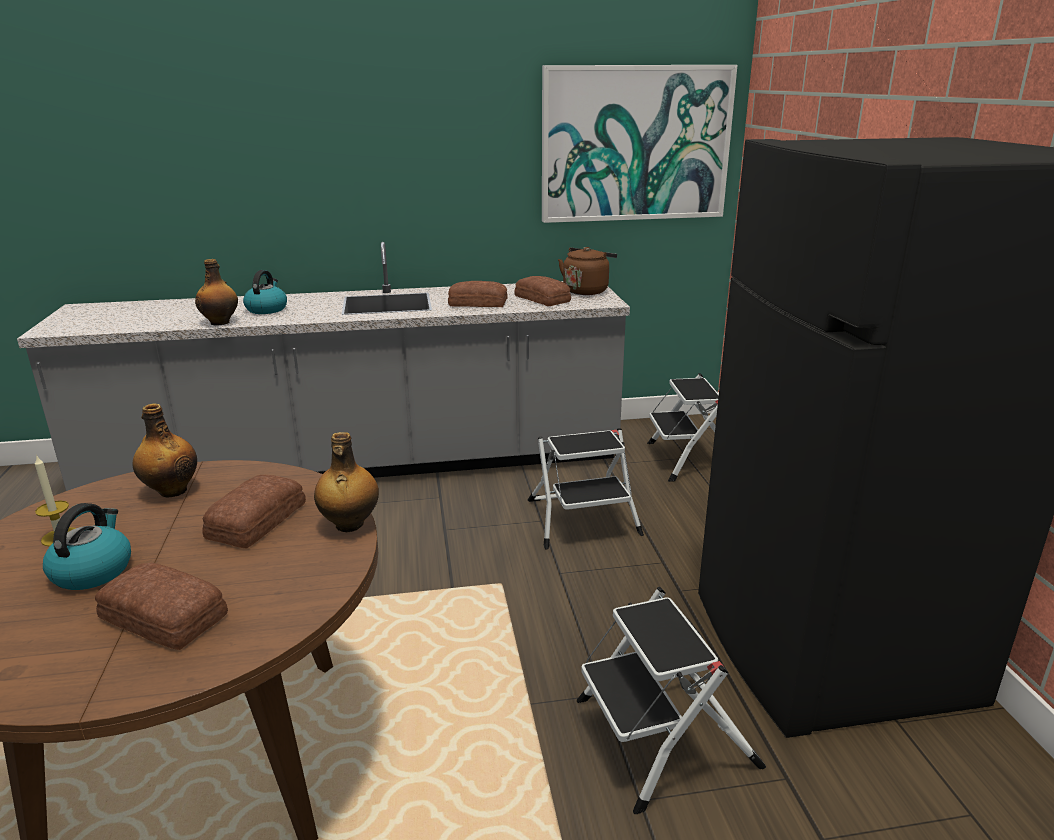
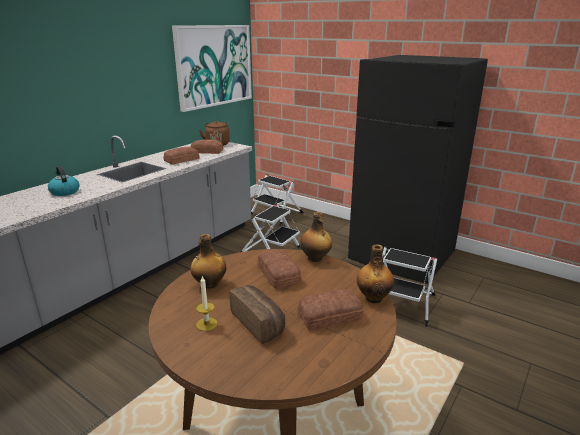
camera: 45 degrees left, 0 degrees up
(93, 571) = (259, 323): kettle -> bread
(221, 322) = (54, 205): bottle -> bottle (373, 298)

